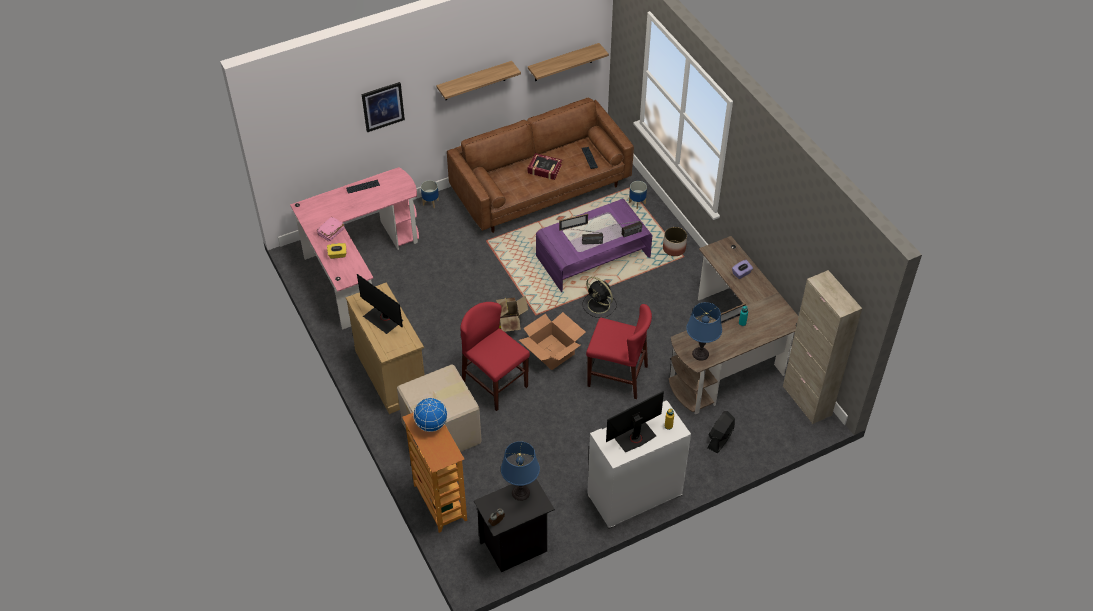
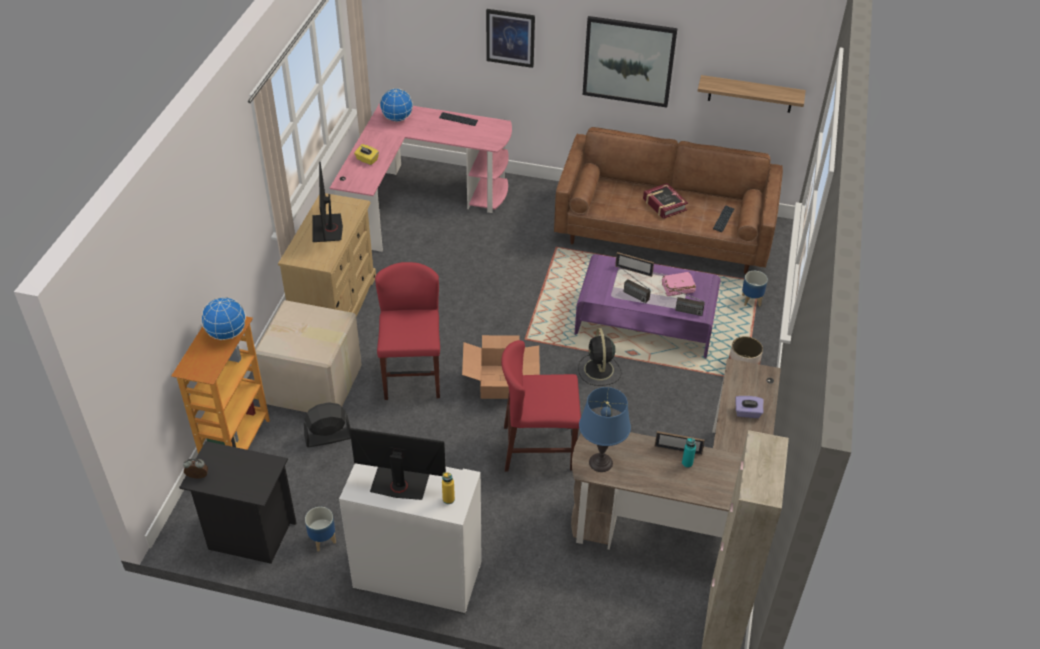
camera: 40 degrees right, 5 degrees down
(319, 211) = (397, 119): none -> globe
(330, 232) = (384, 140): pink book -> pink book (677, 288)
(430, 202) = (544, 187): planter -> planter (323, 540)
(474, 81) = (628, 61): shelf -> picture
(510, 322) = (493, 330): cardboard box -> none
(520, 492) = (254, 466): blue table lamp -> none
(617, 376) = (538, 448): red chair -> red chair turned 120 degrees clockwise
(720, 438) = (575, 587): black fan -> black fan (328, 437)

